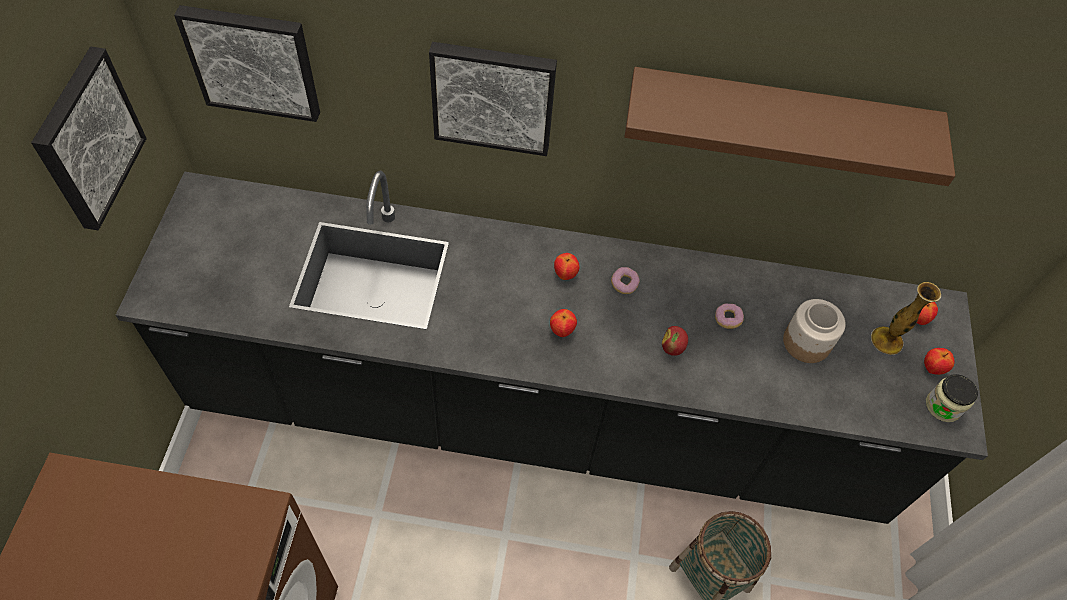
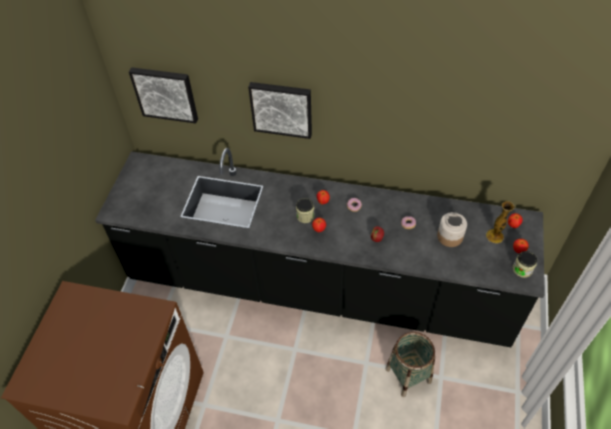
camera: 10 degrees right, 5 degrees down
(86, 139) = (86, 130): picture -> none
(534, 303) = (305, 216): none -> jar
(777, 120) = (423, 117): brown shelf -> none

